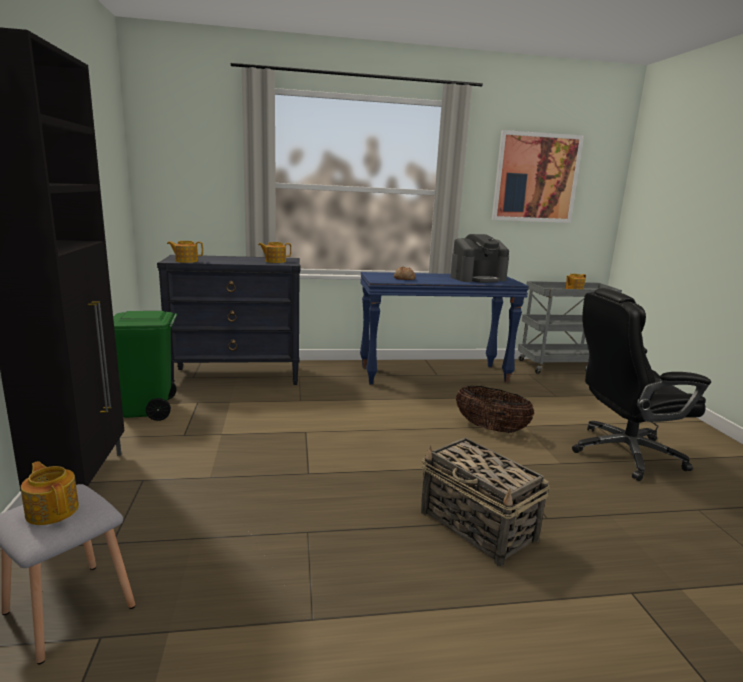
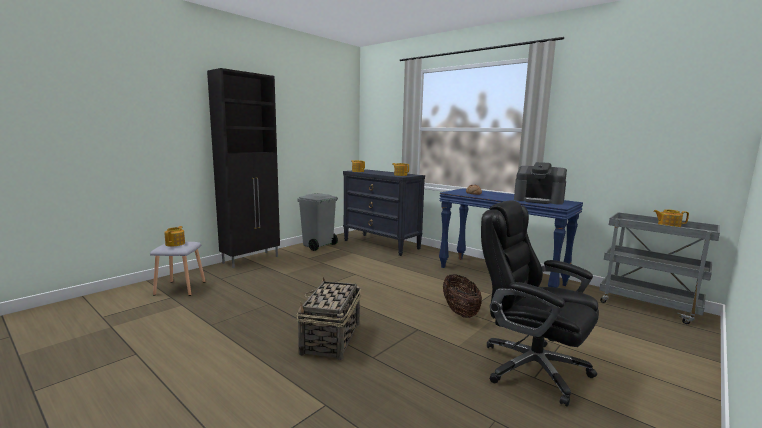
camera: 50 degrees right, 5 degrees down
(148, 410) = (318, 246): green trash can -> grey trash can
(536, 178) = (630, 112): picture -> none

